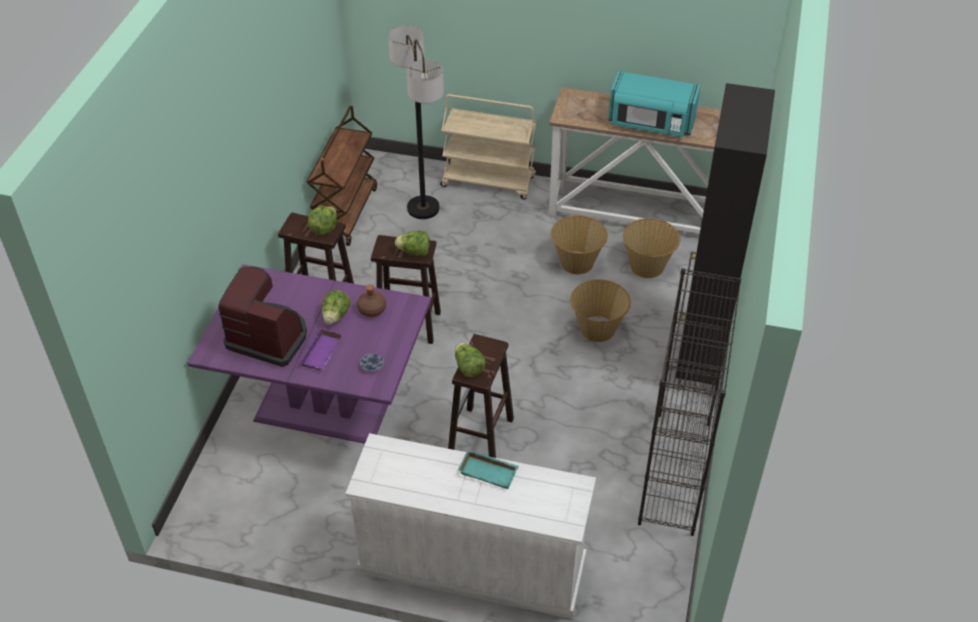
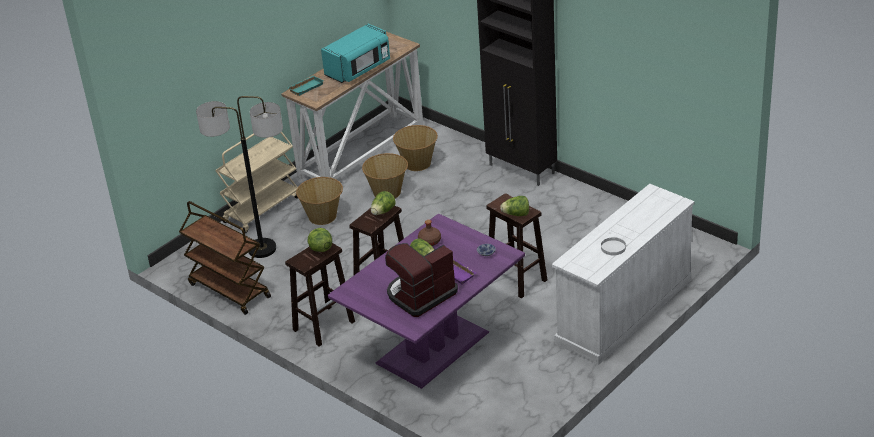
camera: 60 degrees left, 10 degrees down
(430, 484) = (613, 247): none -> white plate
(489, 471) = (618, 221): turquoise tray -> turquoise tray (305, 87)
(597, 329) = (459, 202): basket -> basket (323, 216)
(675, 473) = (606, 207): black bookcase -> none

